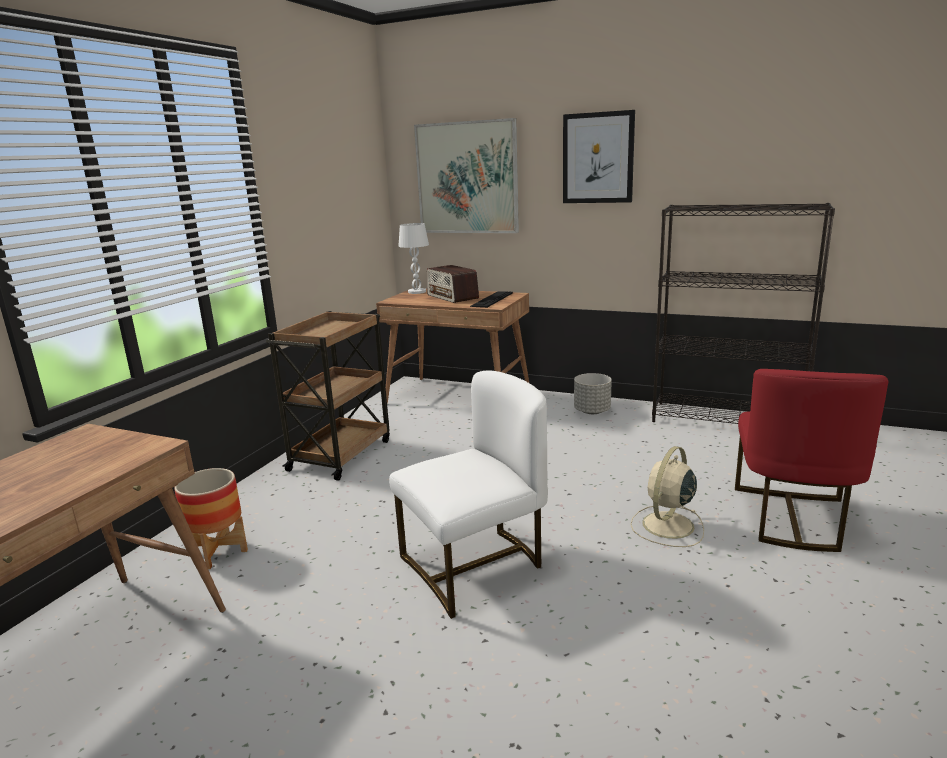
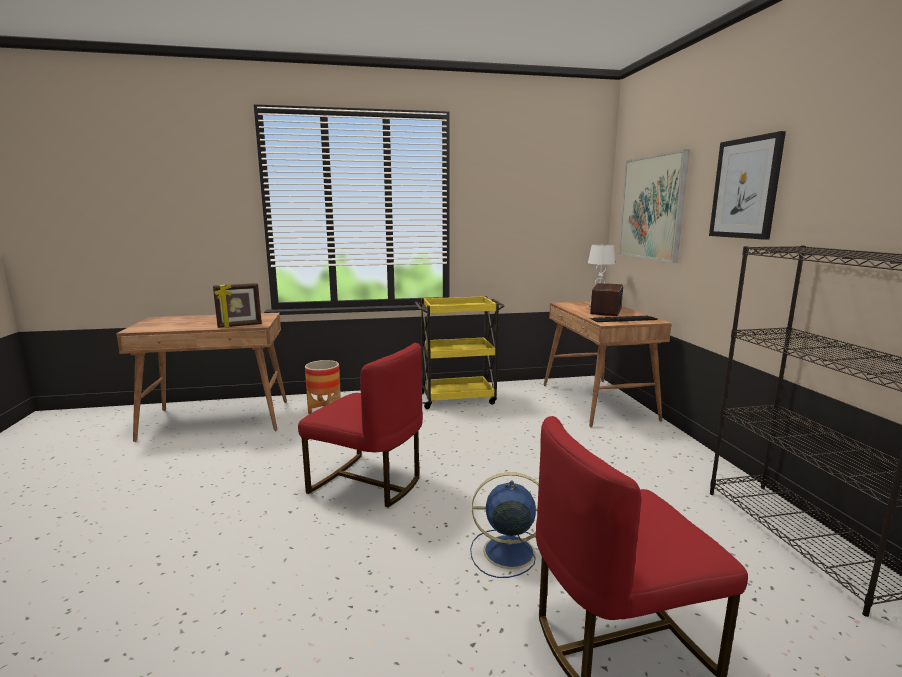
camera: 55 degrees right, 5 degrees down
(127, 460) = (239, 326): none -> picture frame
(341, 454) = (458, 398): brown cart -> yellow cart
(475, 566) = (368, 482): white chair -> red chair
(592, 411) = (674, 458): grey planter -> none
(667, 526) = (506, 551): beige fan -> blue fan

